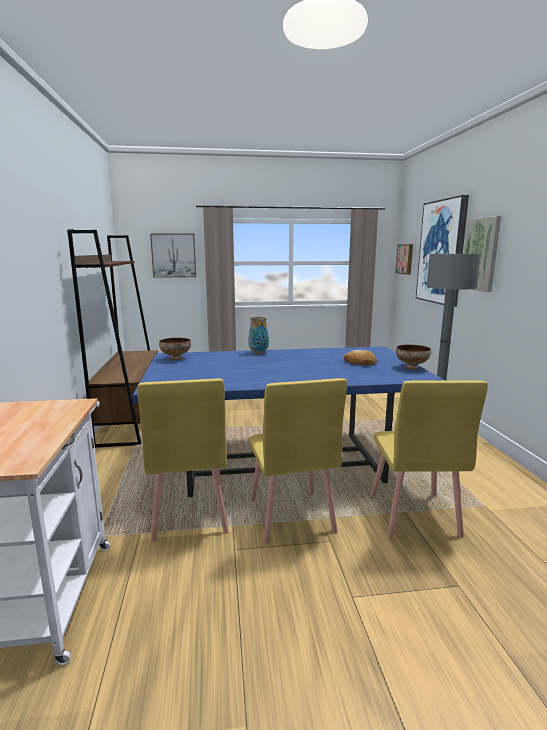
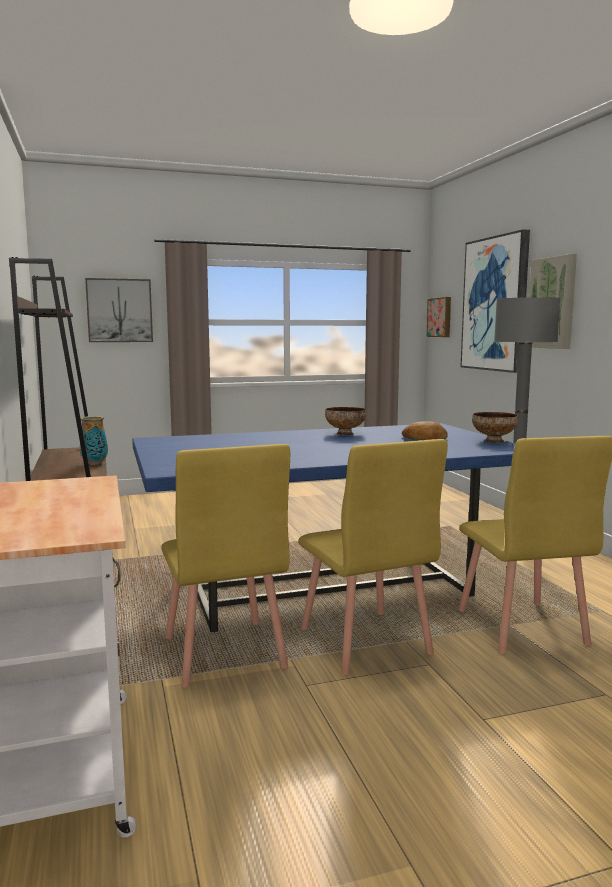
camera: 10 degrees left, 5 degrees down
(175, 359) = (168, 442): bowl -> bowl (345, 434)
(258, 353) = (280, 433): vase -> vase (94, 464)

